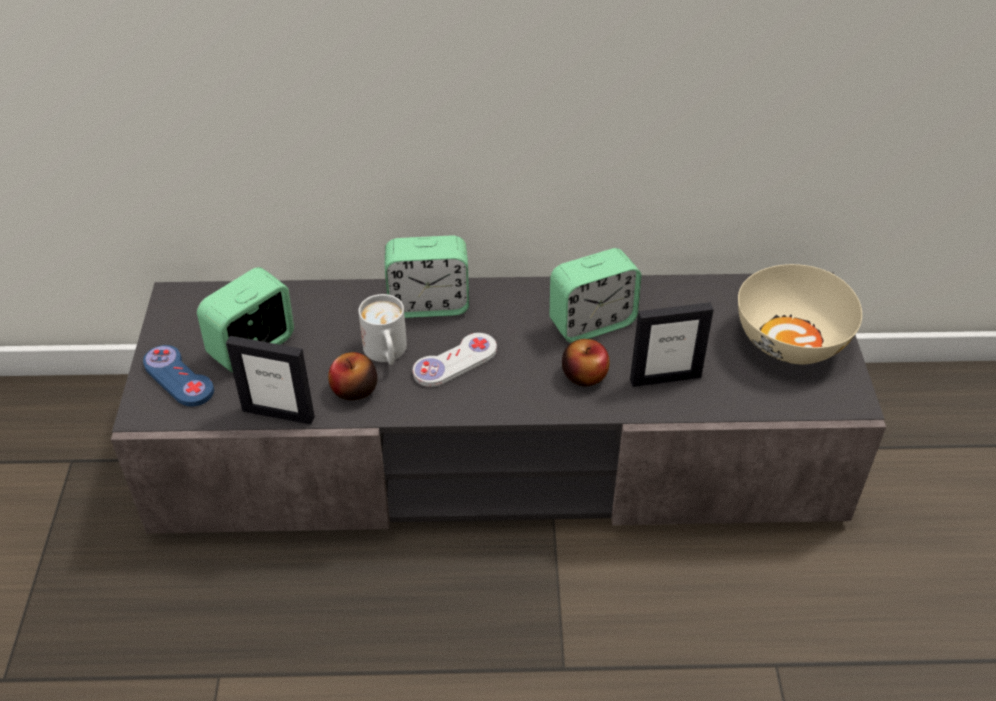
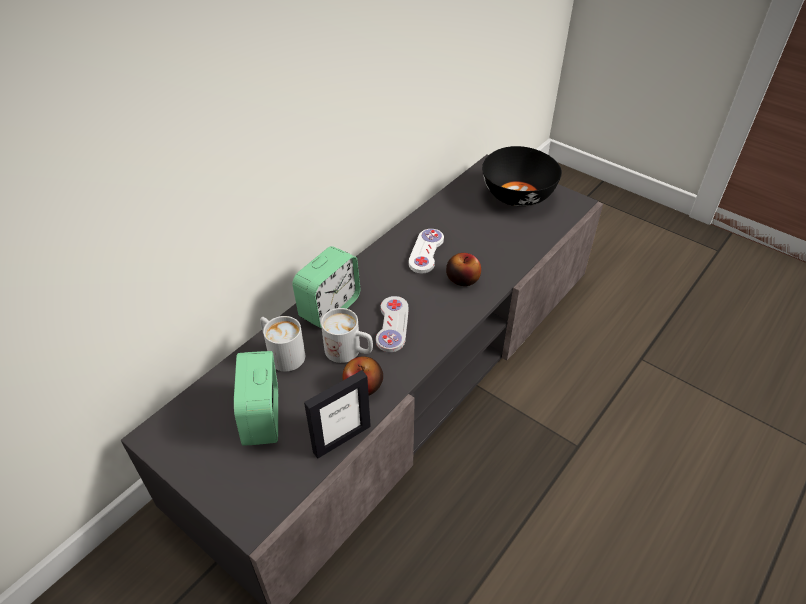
camera: 50 degrees left, 0 degrees up
(178, 377) = (241, 479): blue game controller -> none
(338, 310) = (281, 353): none -> white mug
(592, 323) = (426, 252): alarm clock -> white game controller
(665, 378) = (497, 251): picture frame -> none
(790, 340) = (517, 195): beige bowl -> black bowl

